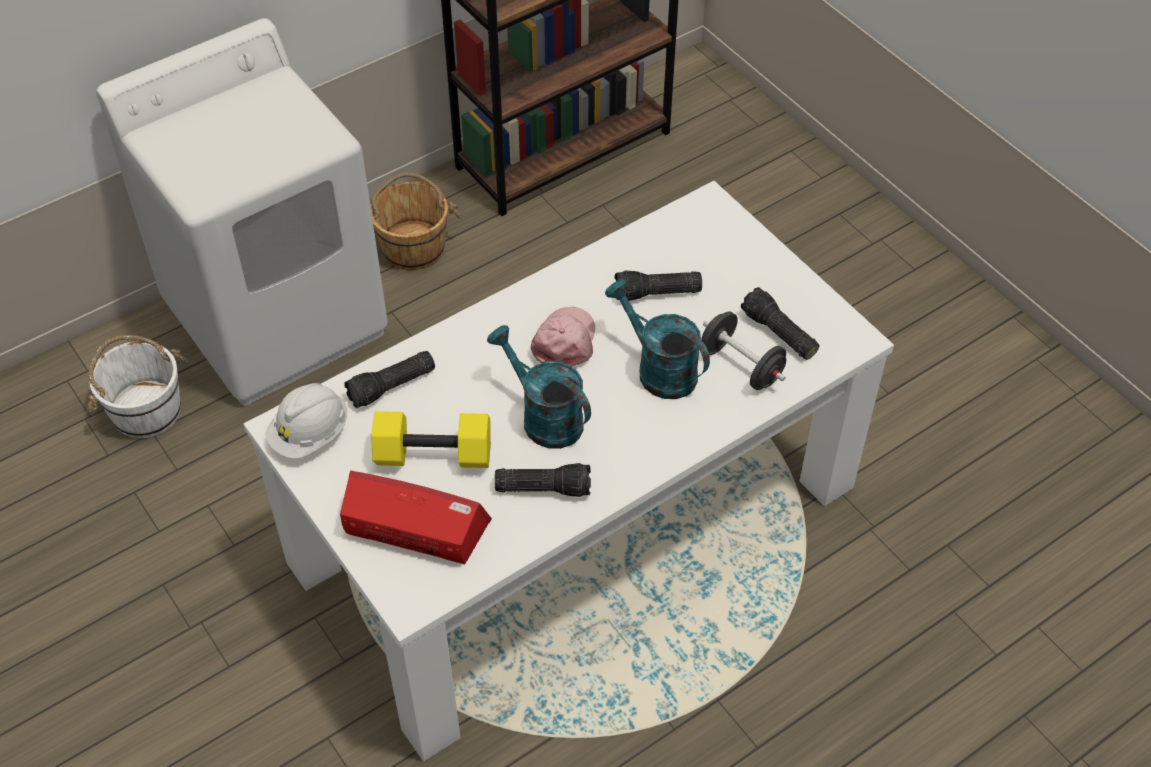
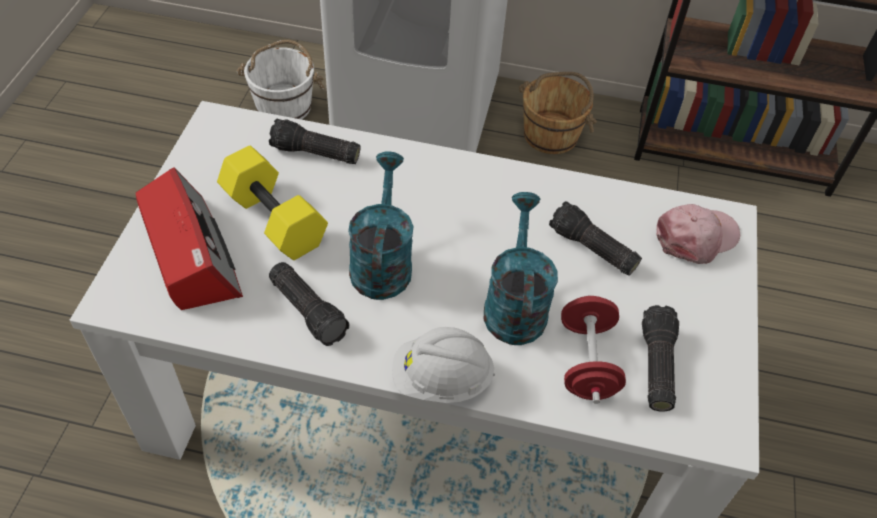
camera: 45 degrees right, 0 degrees up
(310, 435) = (224, 139): white hard hat -> white hard hat (441, 379)
(564, 342) = (471, 223): pink cap -> pink cap (696, 237)
(741, 366) = (587, 362): black dumbbell -> red dumbbell

